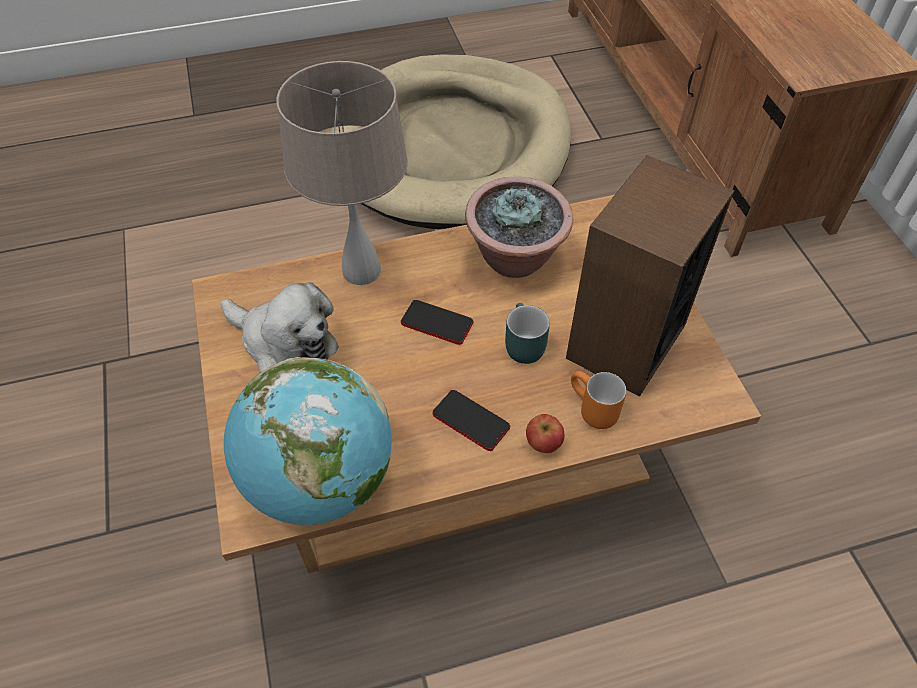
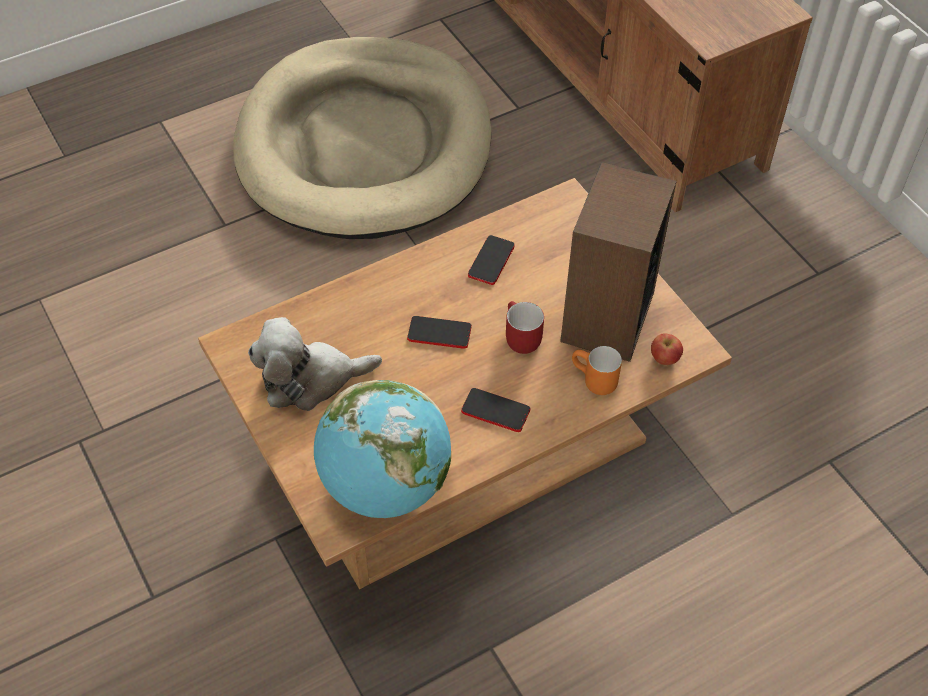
camera: 15 degrees left, 0 degrees up
(285, 345) = (310, 379): plush toy -> plush toy turned 150 degrees clockwise
(361, 271) = (354, 299): beige table lamp -> none
(515, 259) = (491, 261): potted plant -> phone
(520, 344) = (518, 337): turquoise mug -> red mug
(543, 443) = (561, 416): apple -> apple (664, 358)

